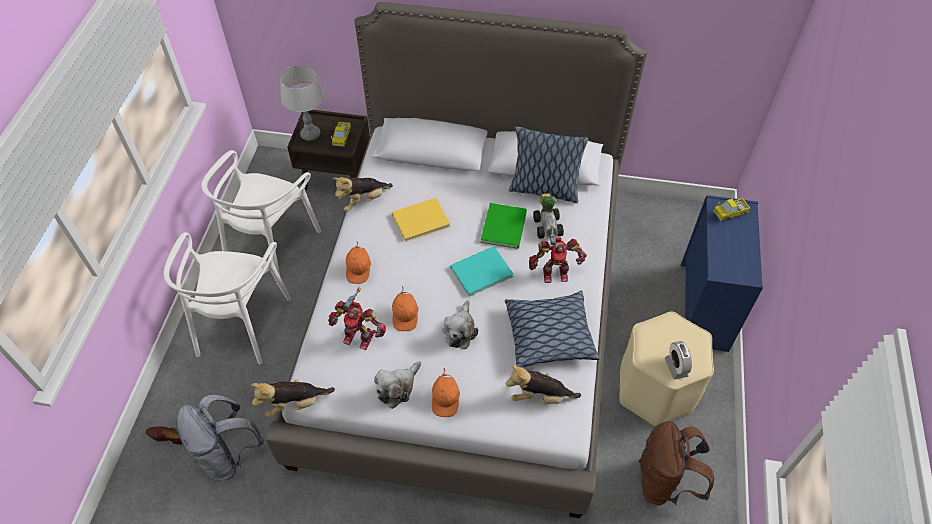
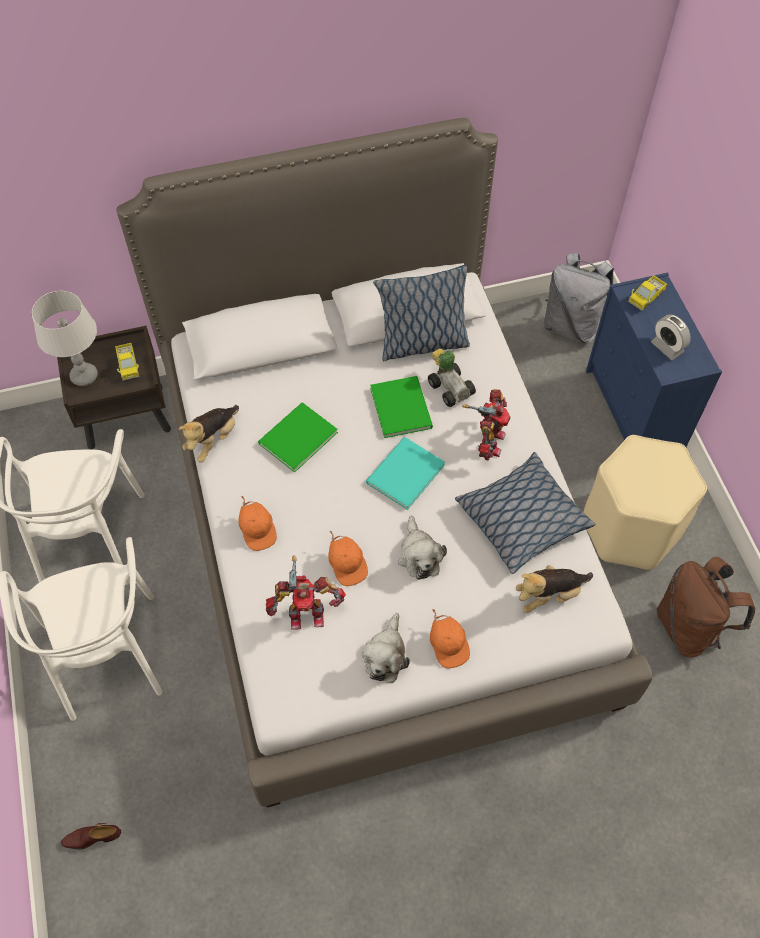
camera: 25 degrees left, 5 degrees up
(227, 454) = (183, 824): grey backpack -> grey backpack (571, 325)
(295, 404) = (274, 729): plush toy -> none
(418, 220) = (295, 438): yellow book -> green book
(554, 272) = (488, 441): toy robot -> toy robot turned 45 degrees counterclockwise
(676, 367) = (668, 498): alarm clock -> alarm clock (667, 347)

